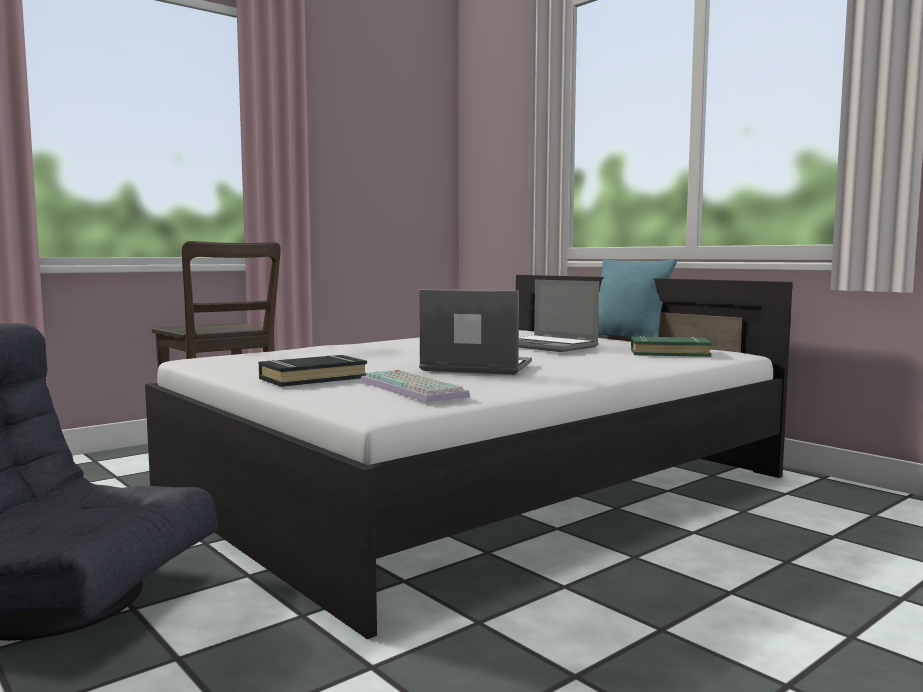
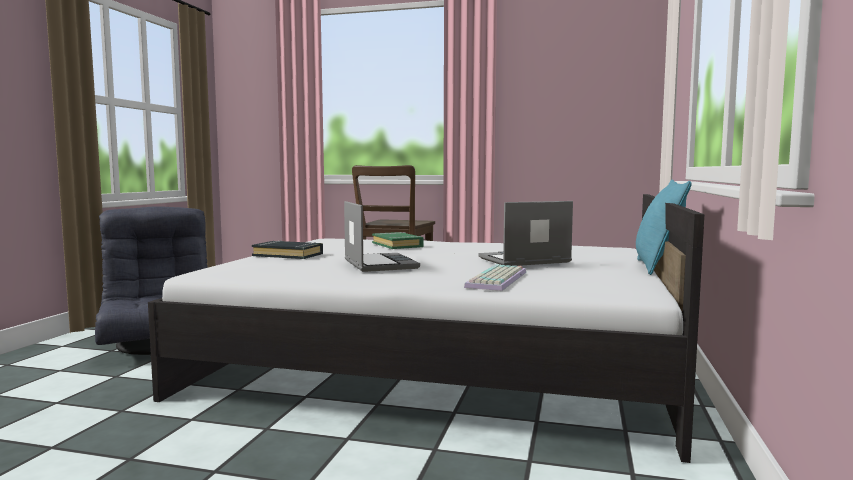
camera: 55 degrees right, 0 degrees up
(415, 389) = (270, 267): keyboard -> keyboard (498, 280)
(549, 346) = (523, 260): laptop -> laptop turned 60 degrees clockwise
(669, 353) = (580, 282): green book -> green book (397, 245)

